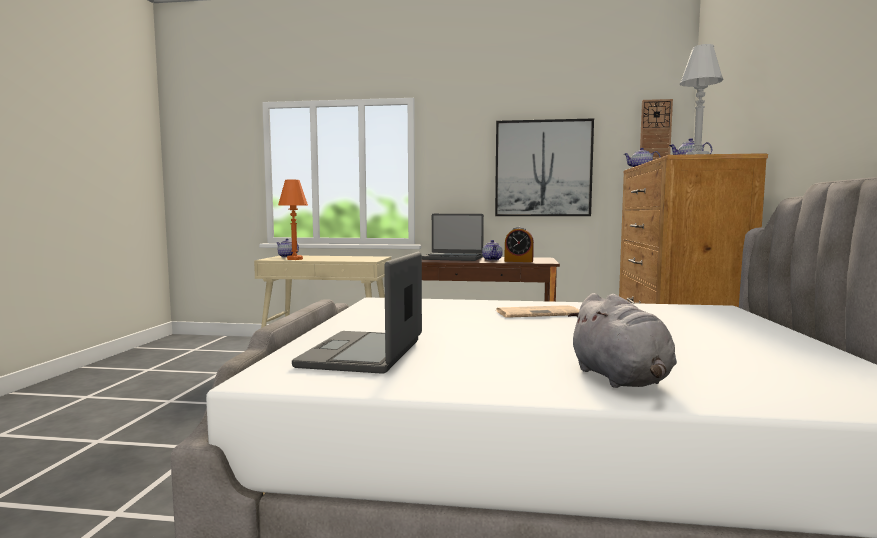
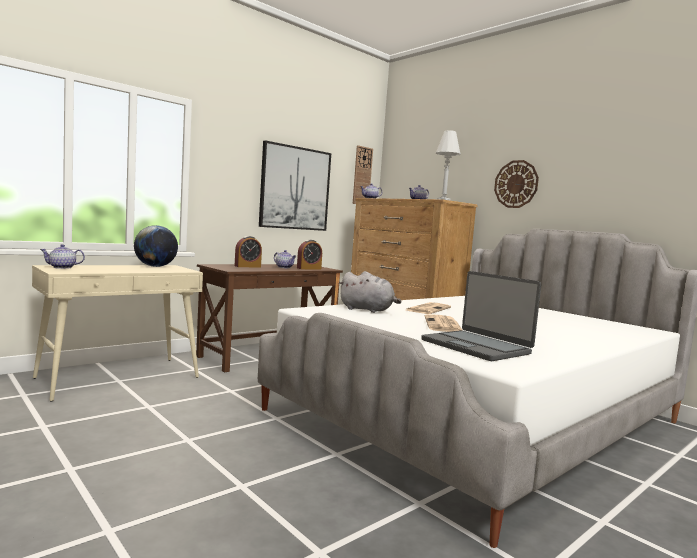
camera: 50 degrees left, 0 degrees up
(294, 259) = (95, 271): orange table lamp -> none
(362, 257) = (155, 266): none -> globe
(453, 258) = (247, 266): laptop -> alarm clock
(456, 330) = (443, 325): none -> newspaper
(621, 379) = (584, 337): grey plush toy -> grey plush toy (368, 310)
(814, 105) = (516, 184): none -> wall clock

